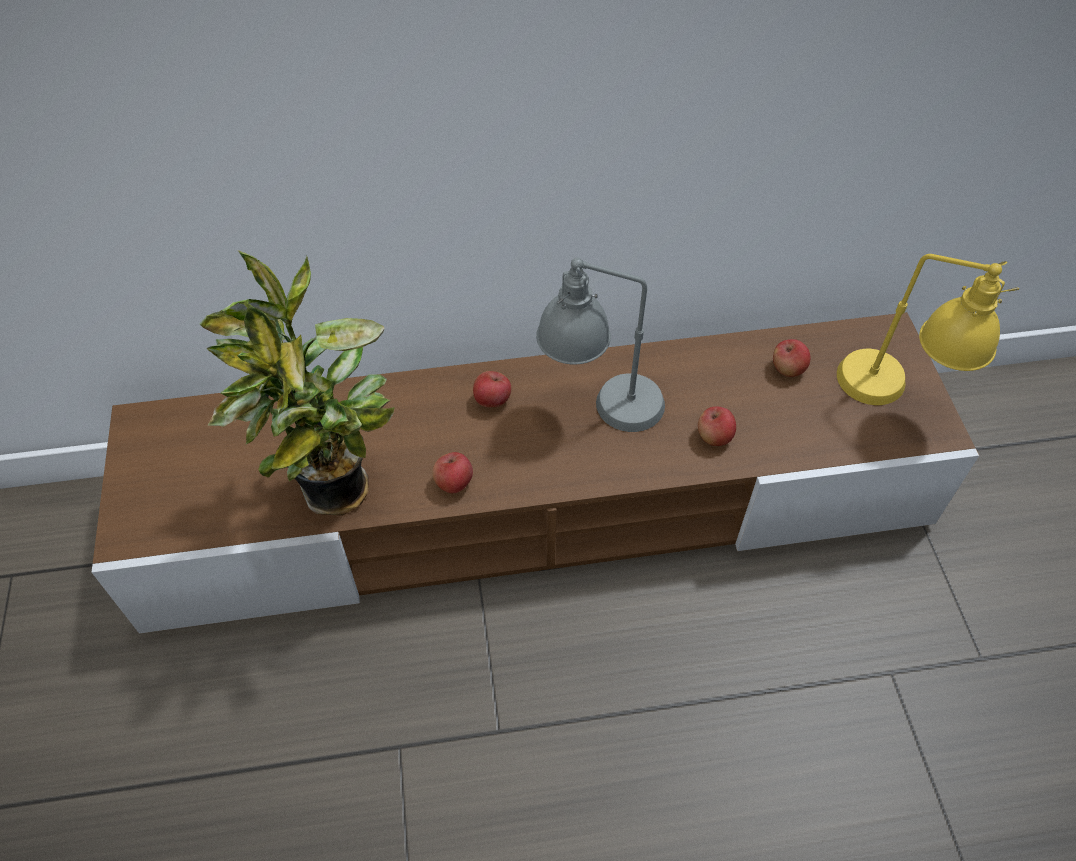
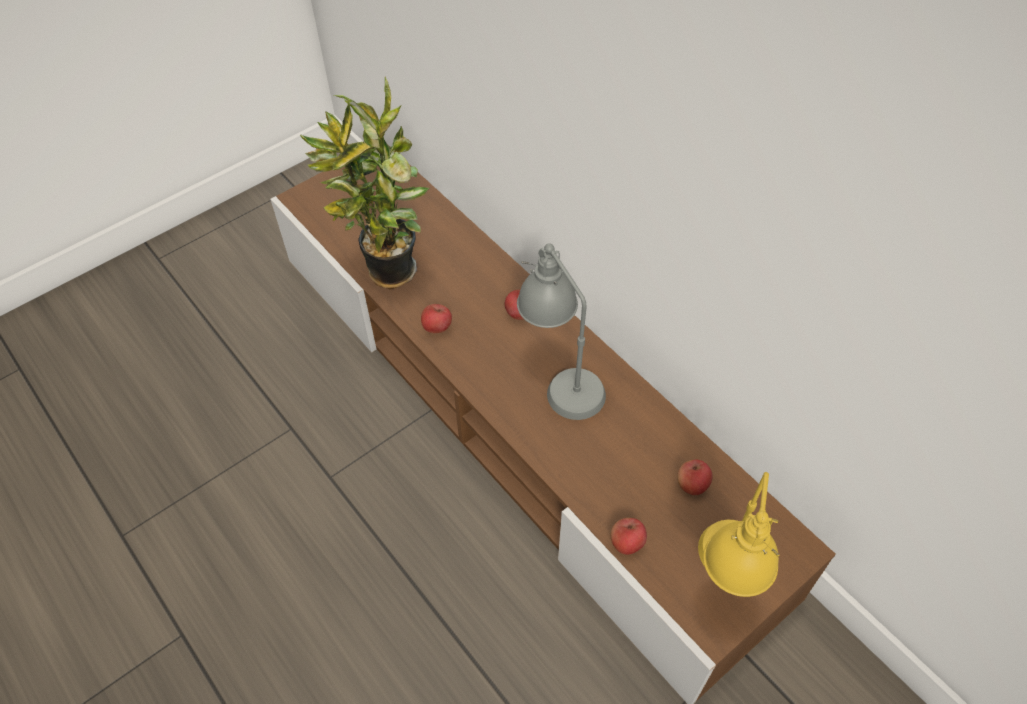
camera: 60 degrees right, 0 degrees up
(714, 437) = (584, 462): apple -> apple (626, 543)

